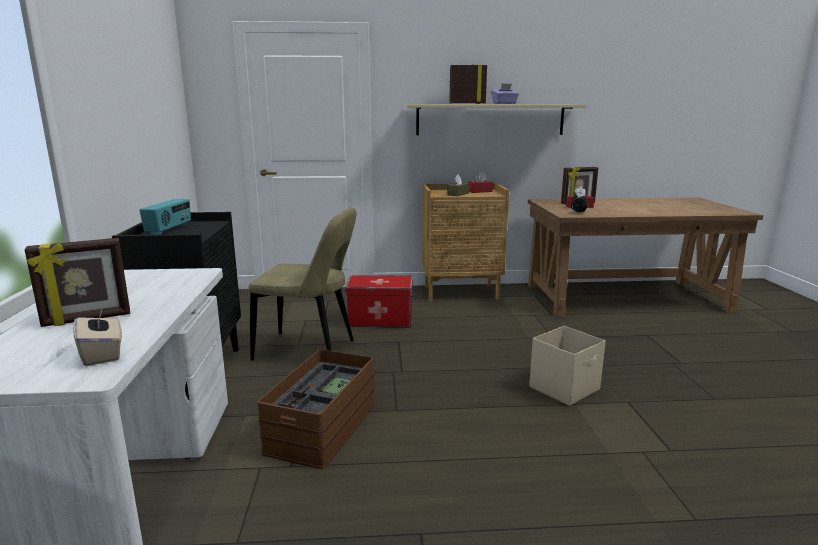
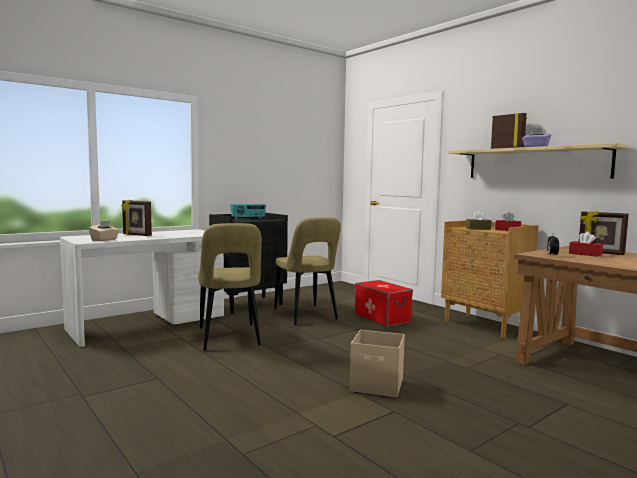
camera: 55 degrees right, 10 degrees down
(323, 427) = (229, 338): brown storage box -> beige chair

